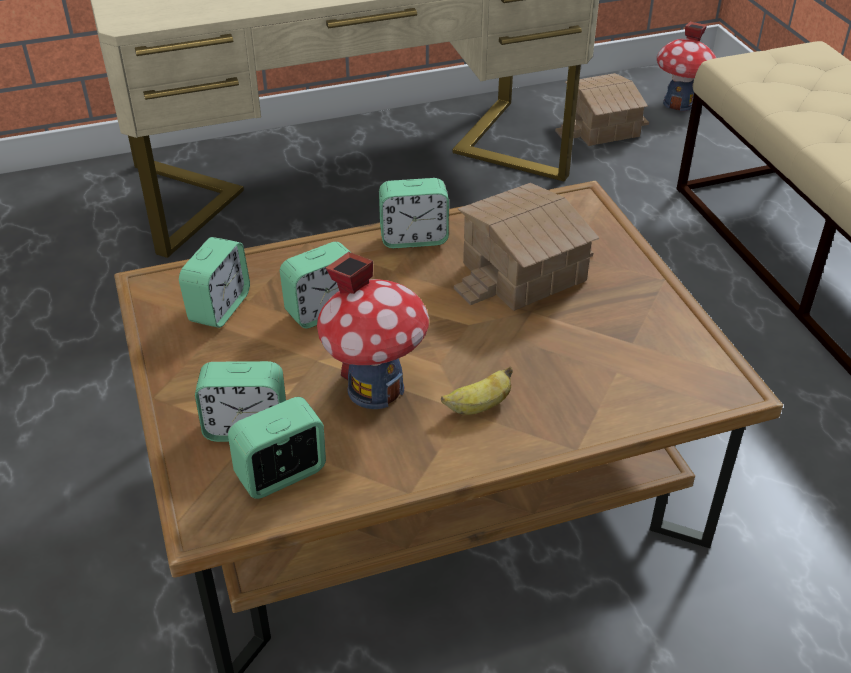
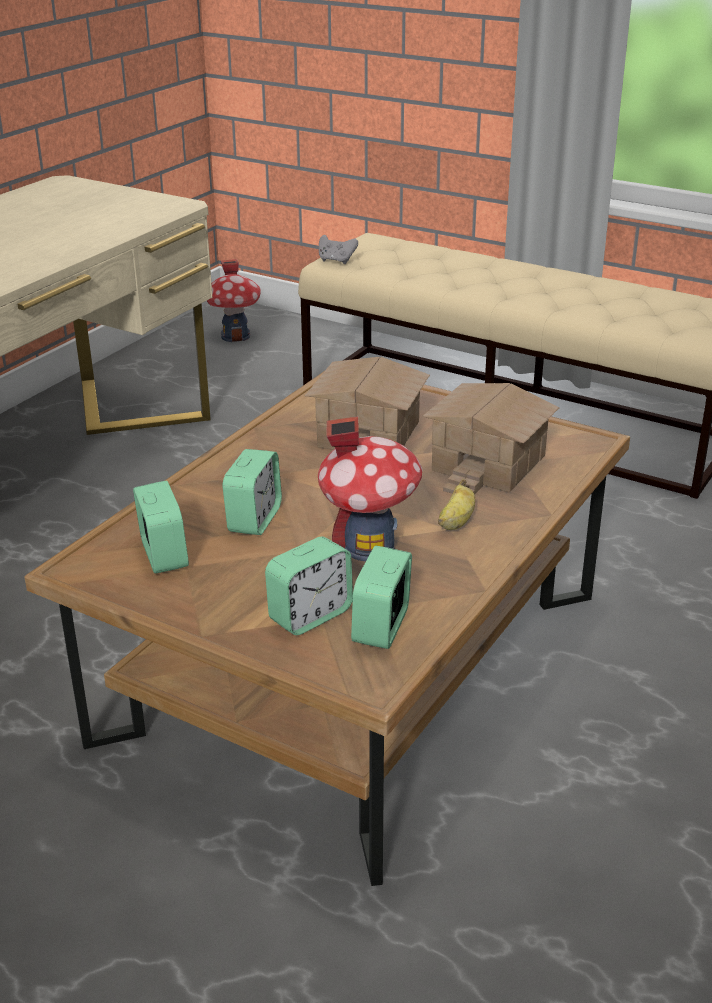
camera: 40 degrees left, 10 degrees down
(414, 238) = (256, 446): alarm clock -> none
(602, 128) = (196, 373): toy house -> toy house (491, 463)
(743, 64) = (336, 261): none -> grey game controller

